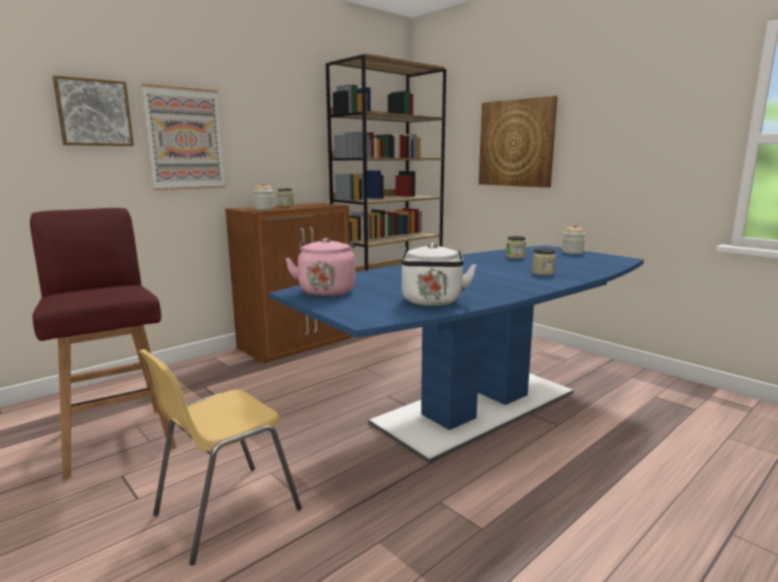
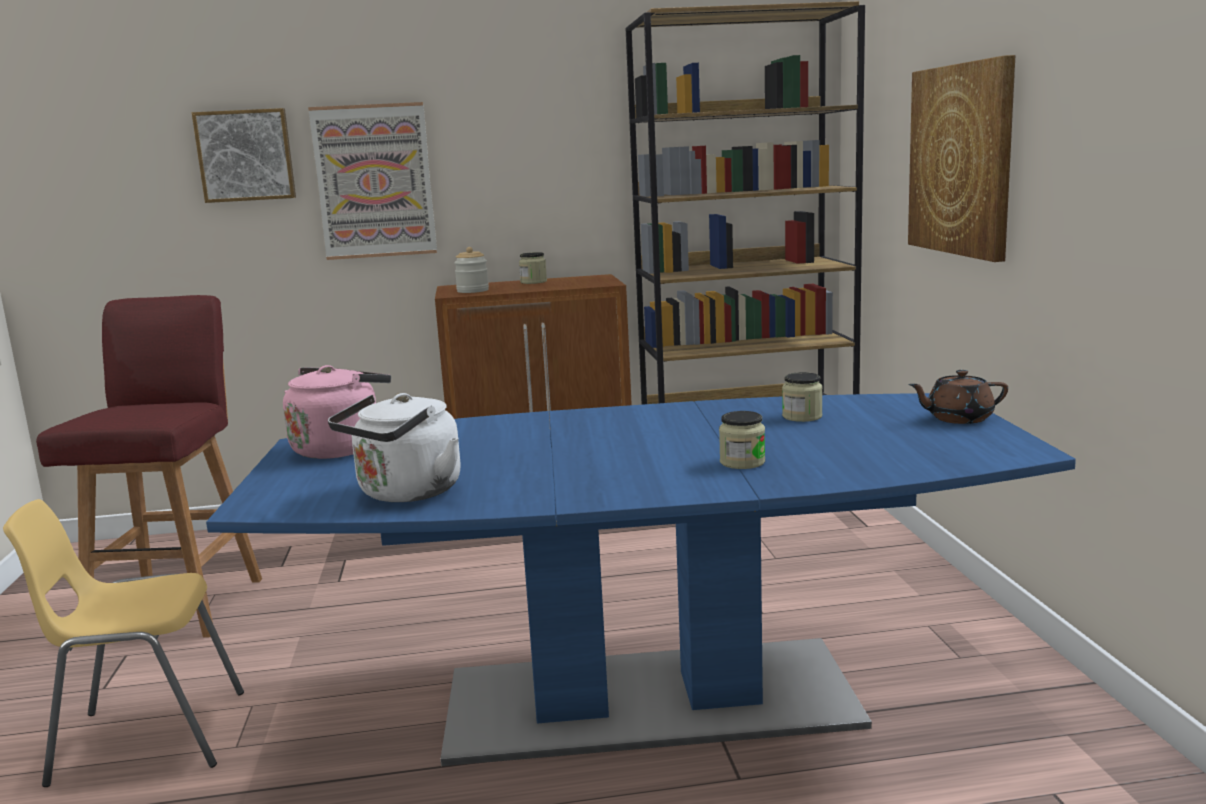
camera: 35 degrees right, 0 degrees up
(572, 252) = (958, 418): jar -> brown teapot

